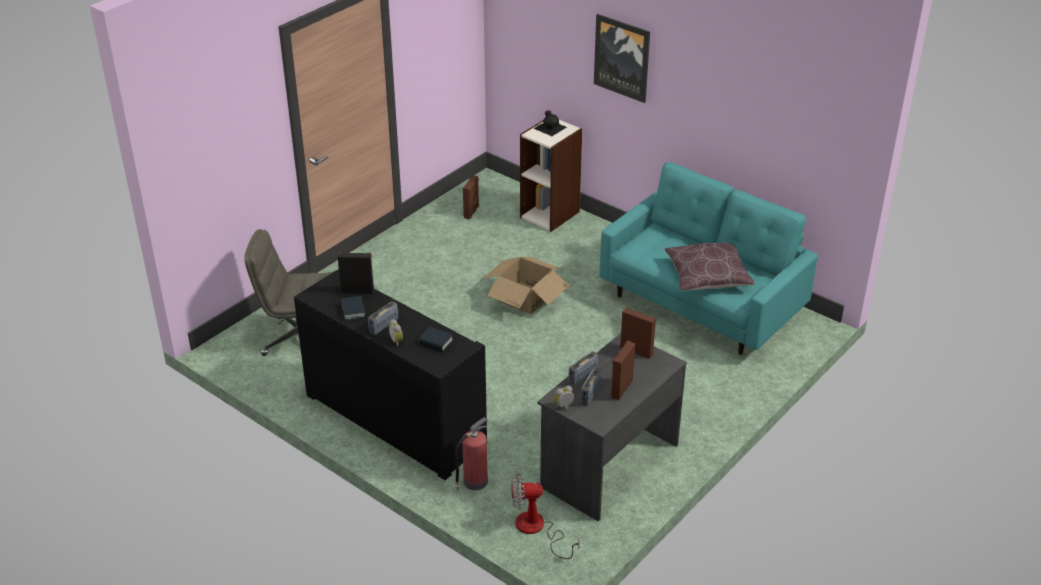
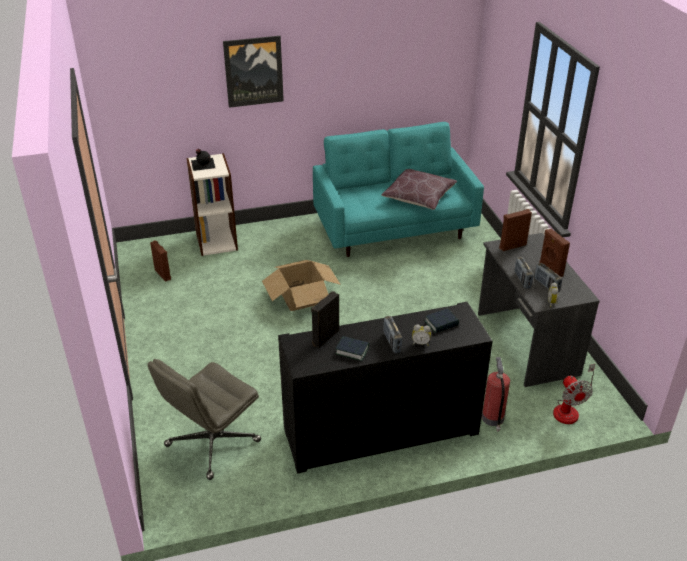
camera: 55 degrees left, 0 degrees up
(537, 529) = (570, 409): fan -> fan turned 45 degrees counterclockwise

